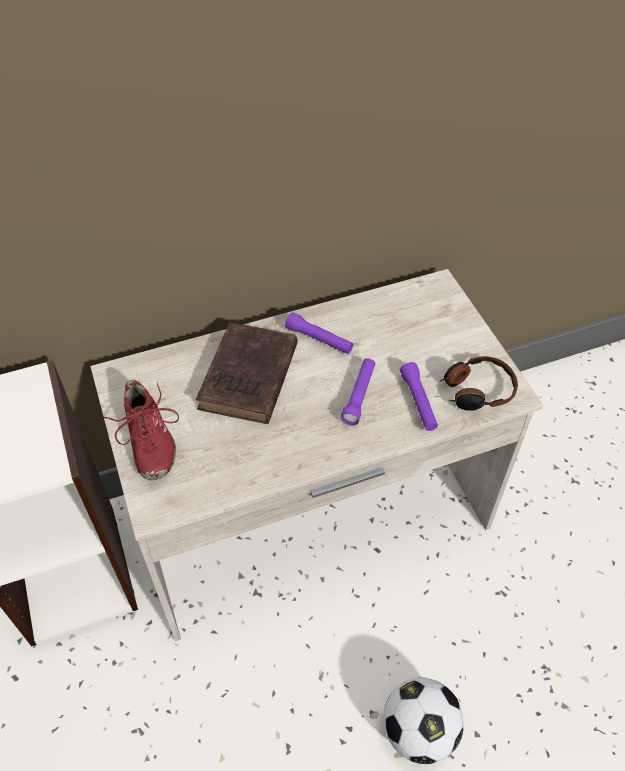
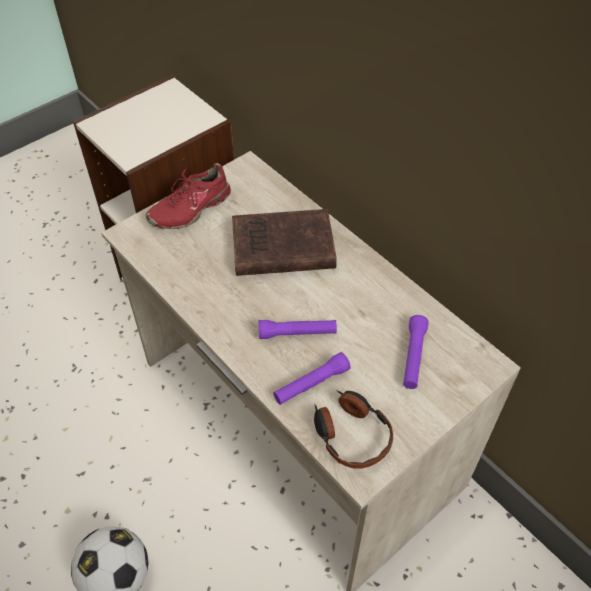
camera: 70 degrees right, 0 degrees up
(319, 340) = (352, 284): purple flashlight -> purple flashlight (413, 357)

